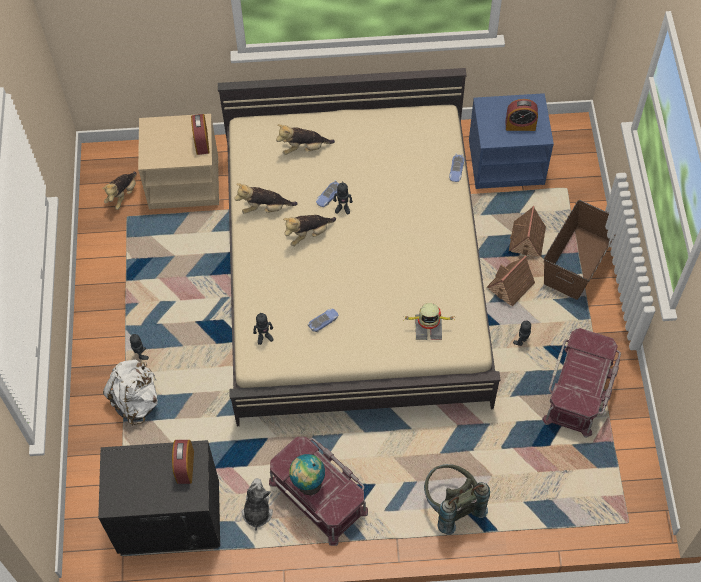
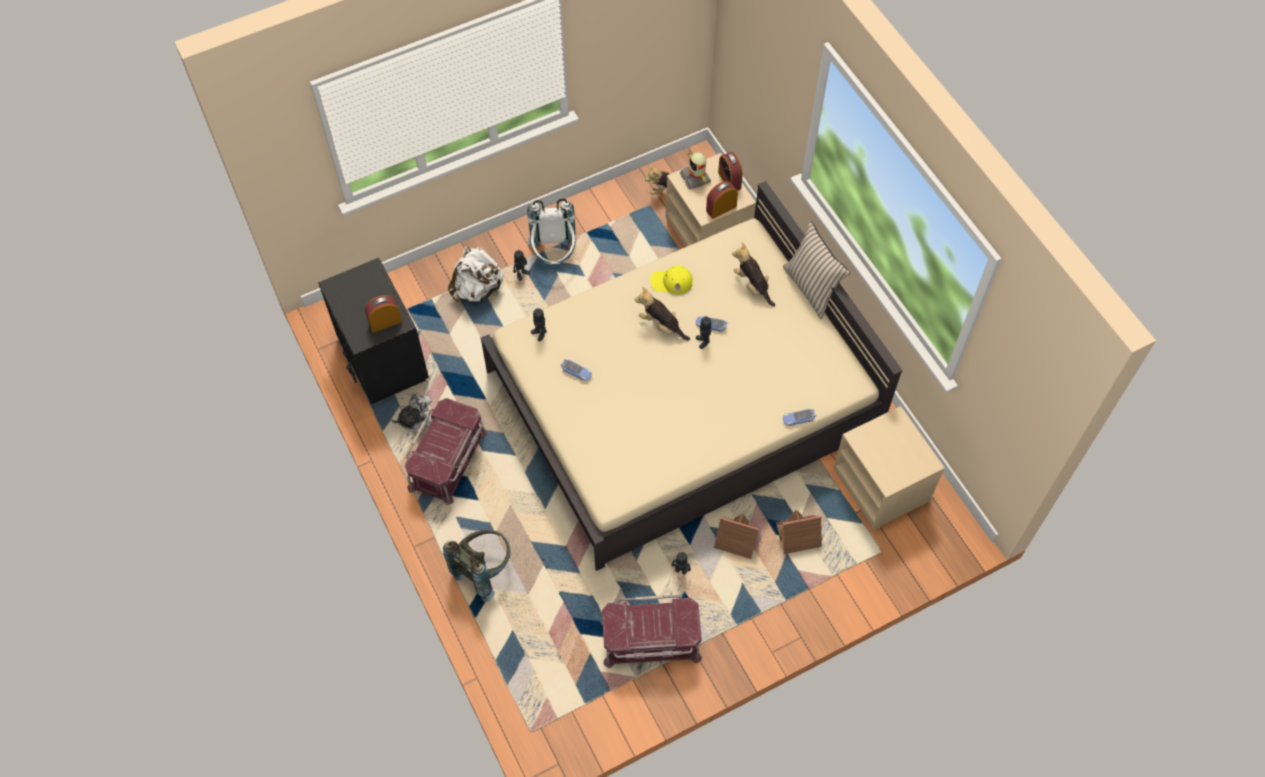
camera: 65 degrees right, 0 degrees up
(136, 318) = (554, 255): none -> white backpack
(265, 208) = (671, 282): plush toy -> yellow cap
(307, 484) = (436, 435): globe -> none
(330, 107) = (811, 288): none -> beige pillow
(428, 327) = (611, 457): toy robot -> toy robot (696, 177)
(506, 161) = (882, 485): blue nightstand -> beige nightstand
(520, 125) = (890, 459): alarm clock -> alarm clock (729, 180)
(576, 262) = (796, 591): brown storage box -> none

